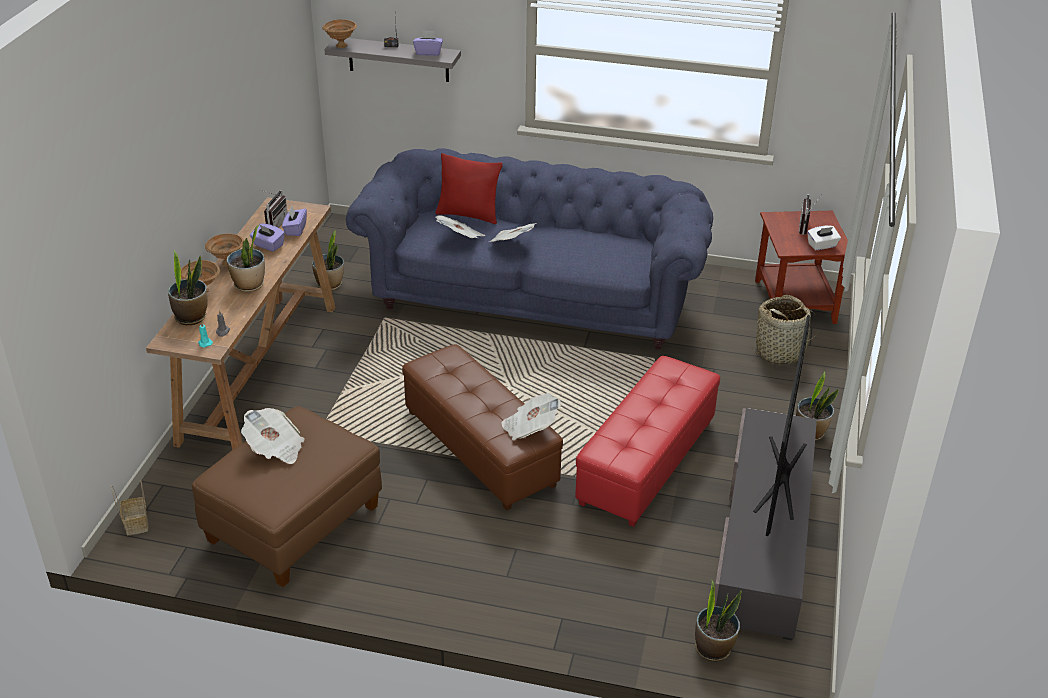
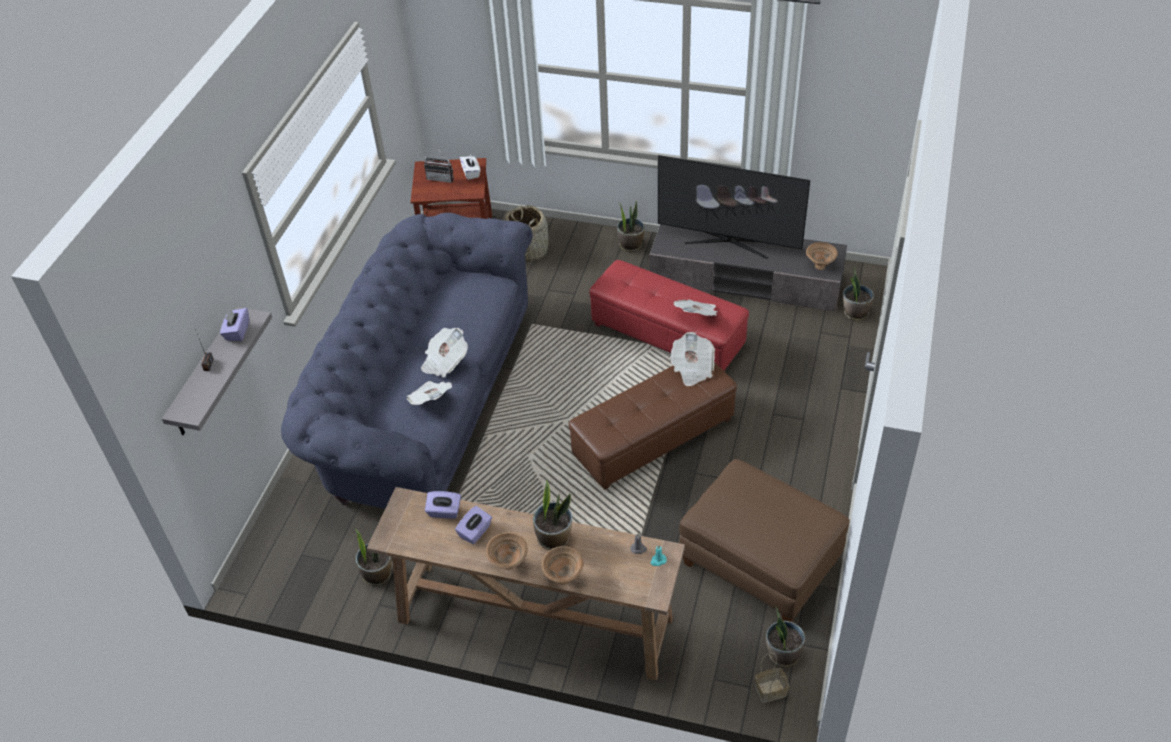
camera: 85 degrees left, 10 degrees up
(191, 317) = (612, 580): potted plant -> potted plant (783, 654)
(273, 224) = (429, 533): radio -> none
(275, 448) = (755, 523): newspaper -> newspaper (697, 316)
(340, 46) = (194, 410): brown bowl -> brown bowl (820, 267)
(468, 215) = (381, 397): red pillow -> none

